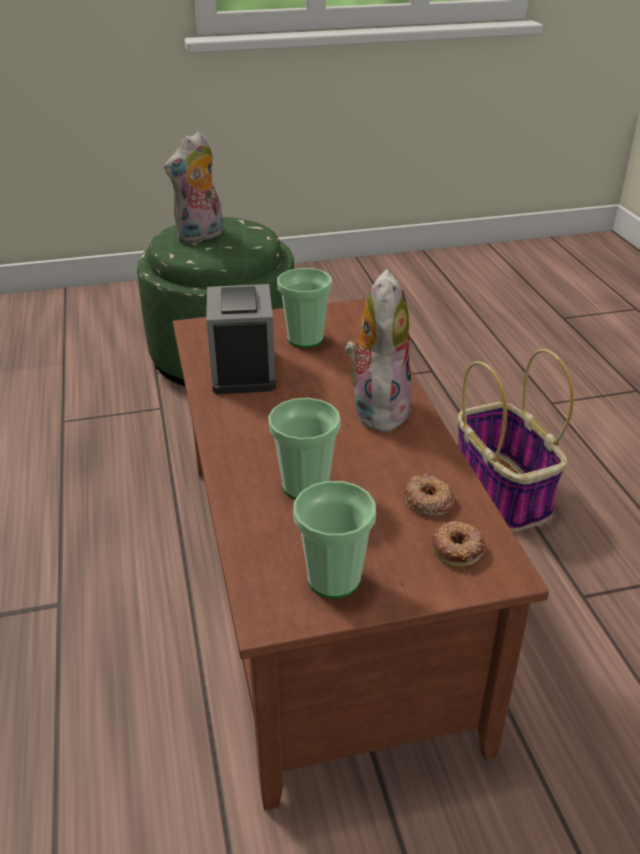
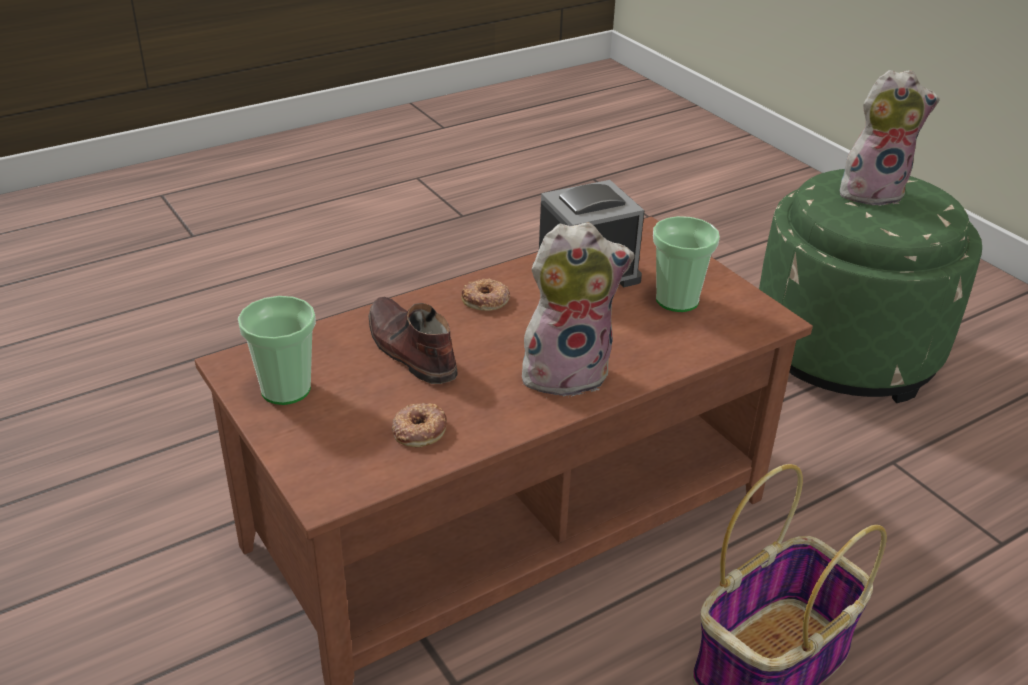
camera: 70 degrees right, 0 degrees up
(201, 237) = (872, 192): plush toy -> plush toy turned 150 degrees clockwise
(305, 486) = (409, 350): cup -> brown shoe
(458, 548) = (350, 459): donut -> donut (486, 300)

